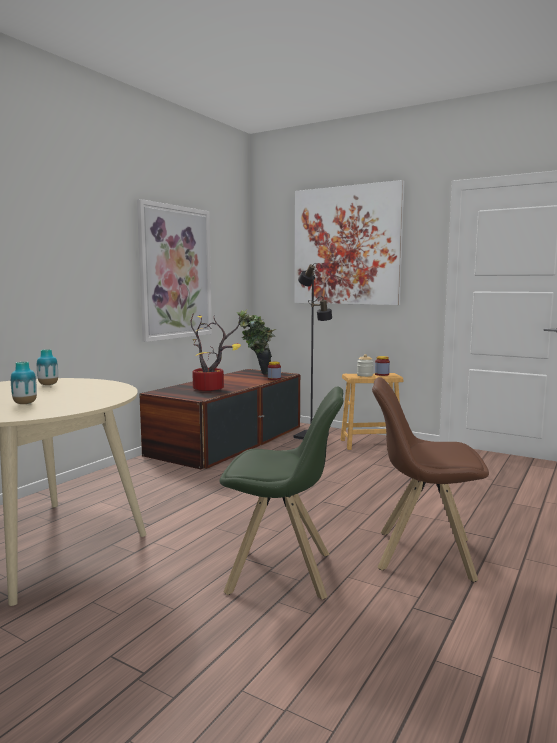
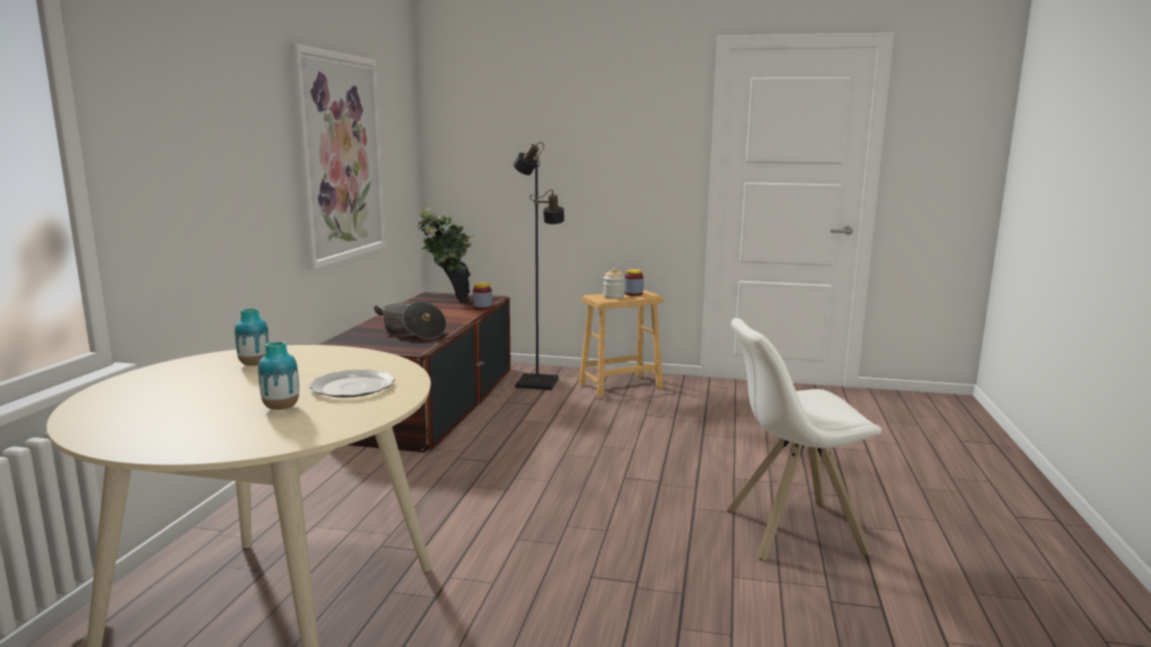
camera: 20 degrees left, 5 degrees up
(80, 398) = (354, 387): none -> plate
(211, 389) = (412, 332): potted plant -> cooking pot
(281, 572) = (652, 587): green chair -> none
(346, 246) = (571, 116): picture -> none
(423, 554) = (792, 530): brown chair -> white chair

